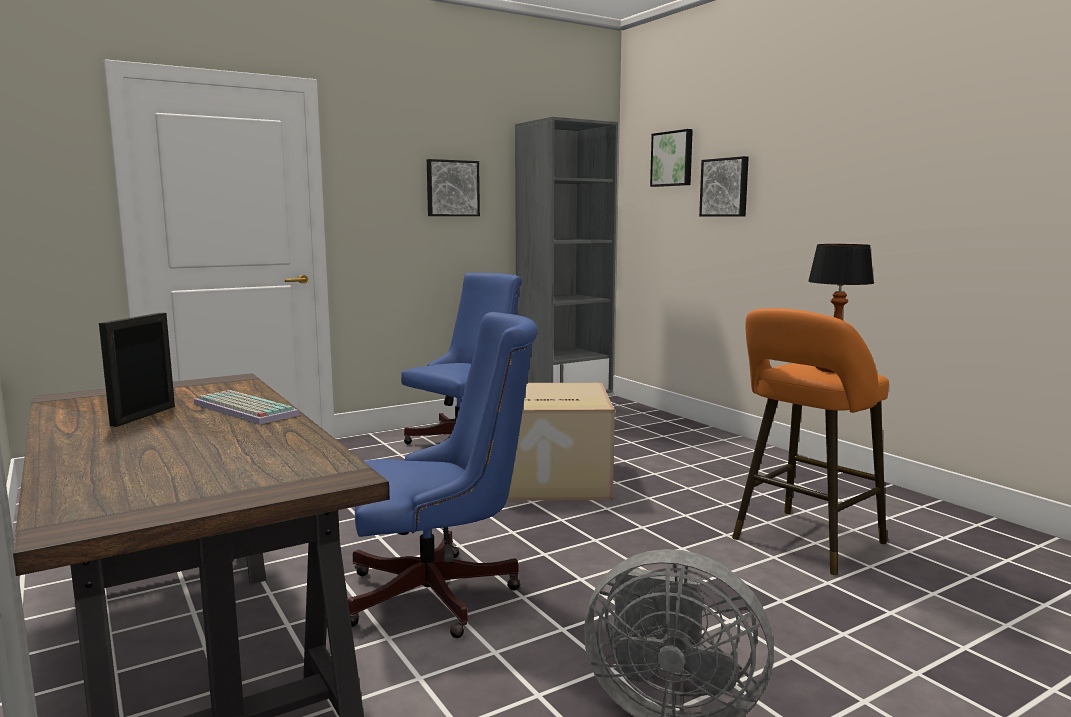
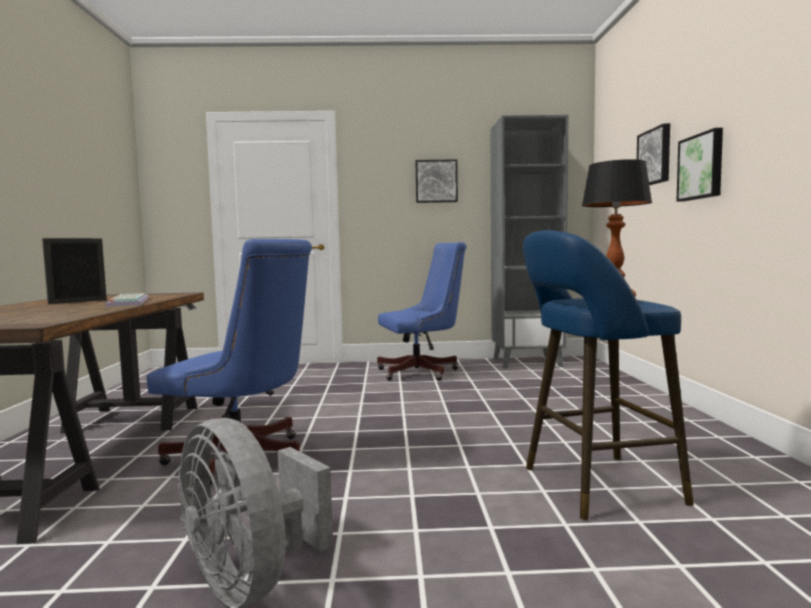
camera: 30 degrees right, 5 degrees down
(547, 480) = (439, 402): cardboard box -> none
(673, 159) = (623, 141): picture -> picture (702, 166)
(804, 543) = (594, 486): orange stool -> blue stool

